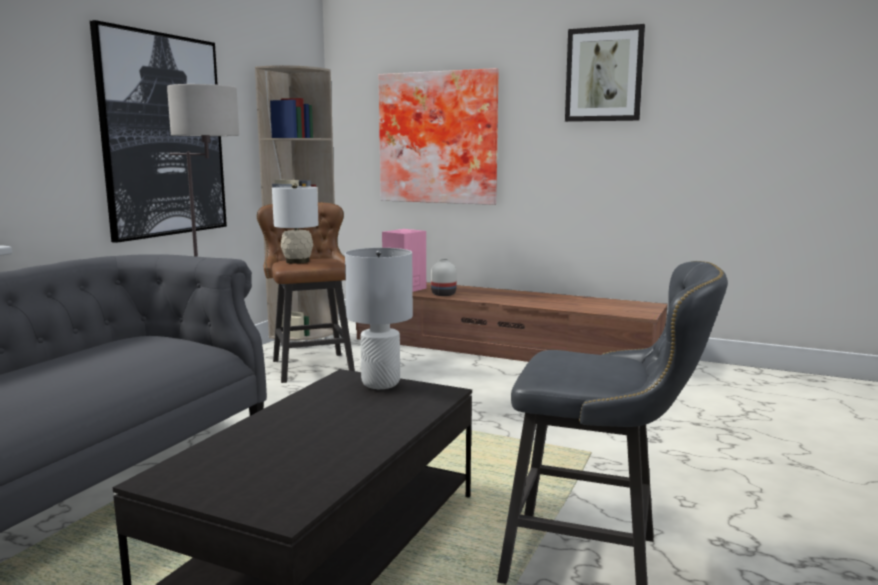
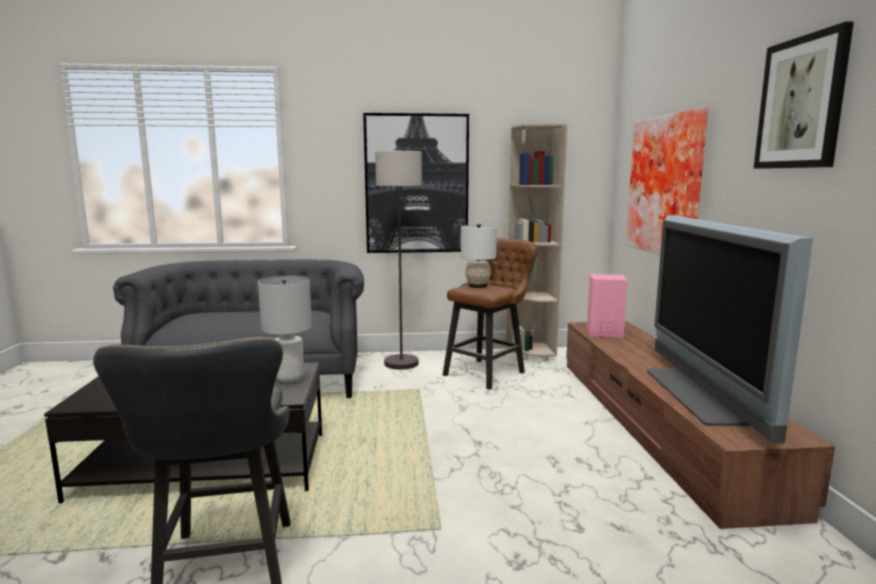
camera: 60 degrees right, 0 degrees up
(443, 294) = (615, 346): white vase -> none
(569, 302) = (701, 395): none -> television

